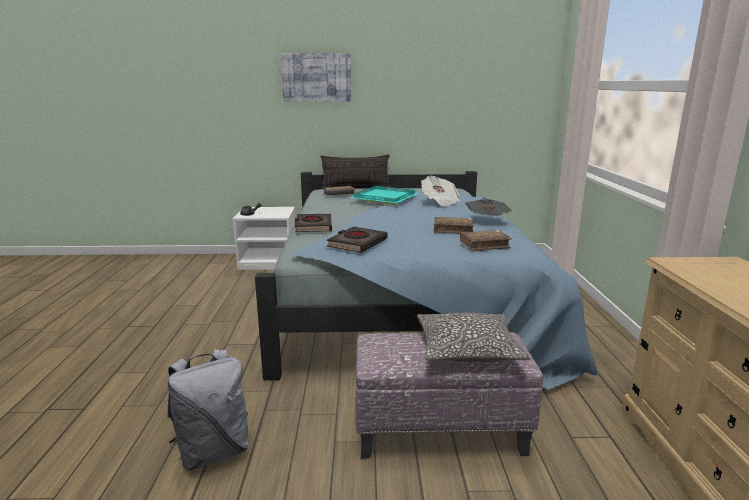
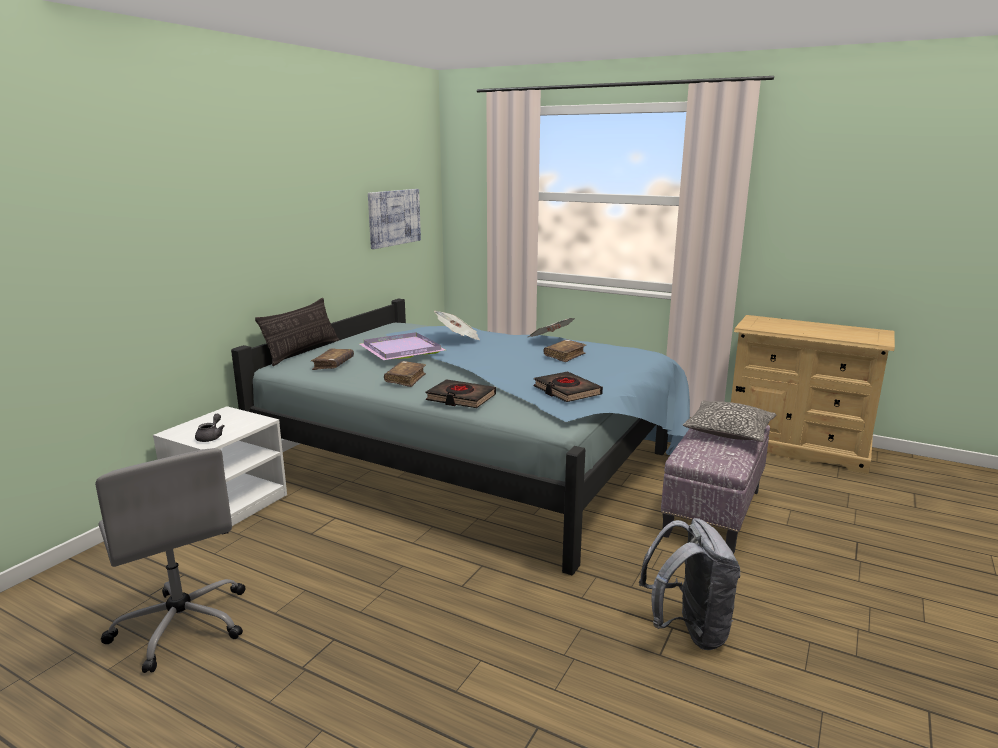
camera: 60 degrees left, 0 degrees up
(154, 290) = (182, 624): none -> grey office chair
(316, 77) = (230, 201): picture -> picture (394, 217)
(385, 198) = (403, 350): turquoise tray -> purple tray
(484, 246) = (620, 358): brown book -> brown book (405, 379)

